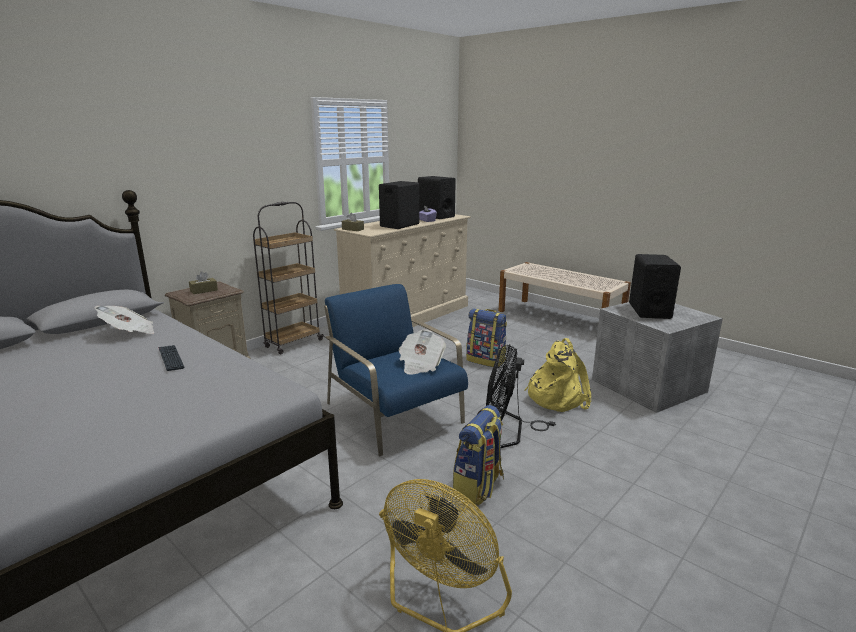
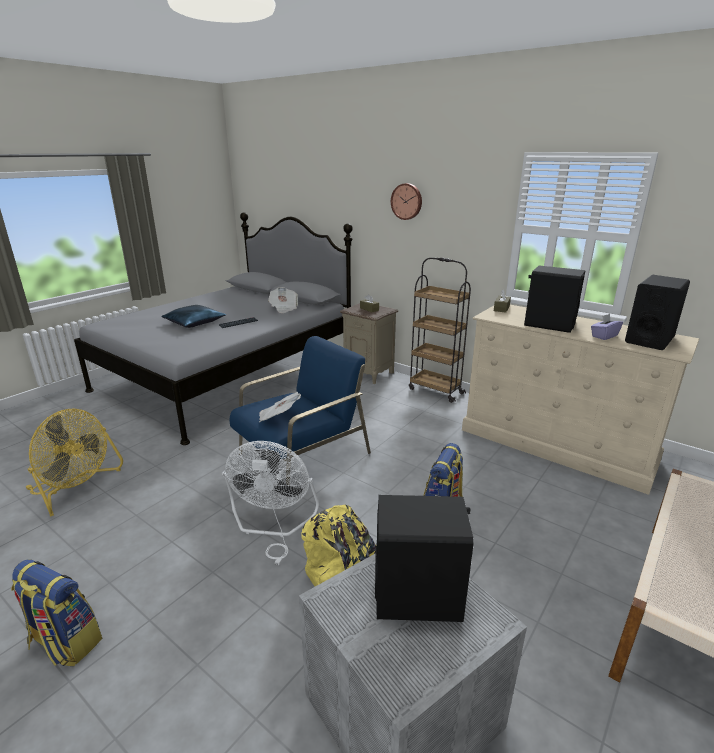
camera: 85 degrees right, 5 degrees up
(114, 396) = (194, 322): none -> blue pillow
(205, 151) = (407, 201): none -> wall clock
(478, 487) = (182, 506): backpack -> backpack (65, 642)
(507, 429) = (272, 526): black fan -> white fan

